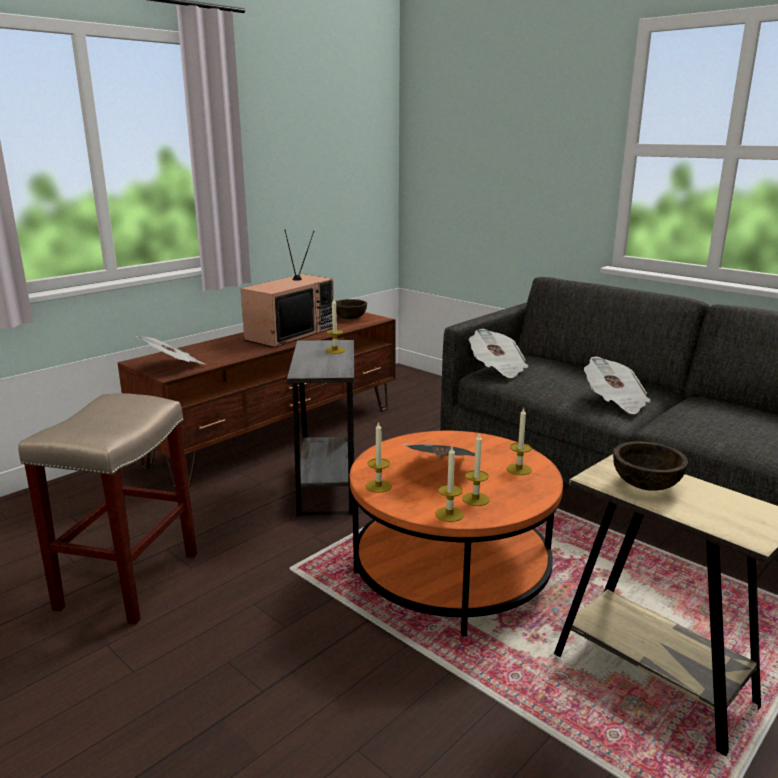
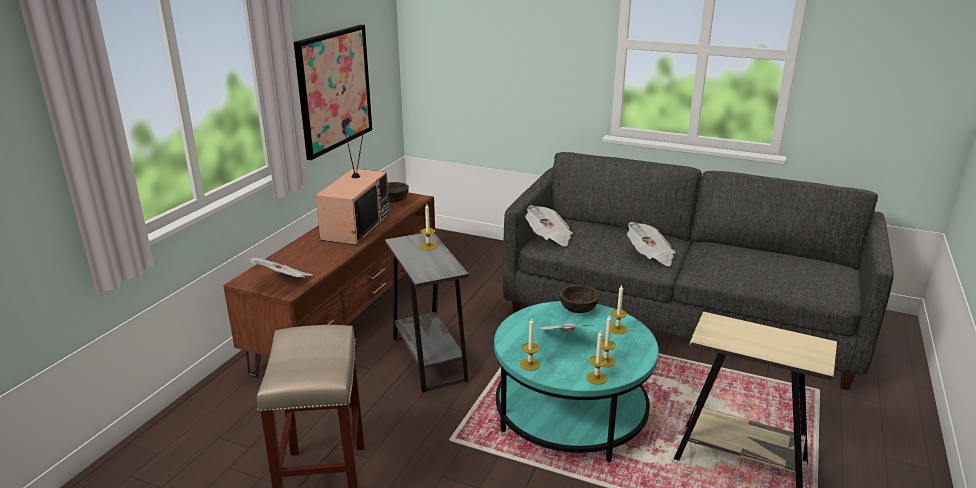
camera: 20 degrees left, 5 degrees up
(303, 194) = (334, 90): none -> picture
(451, 571) = (571, 413): orange coffee table -> turquoise coffee table
(645, 484) = (737, 336): brown bowl -> brown bowl (578, 309)

